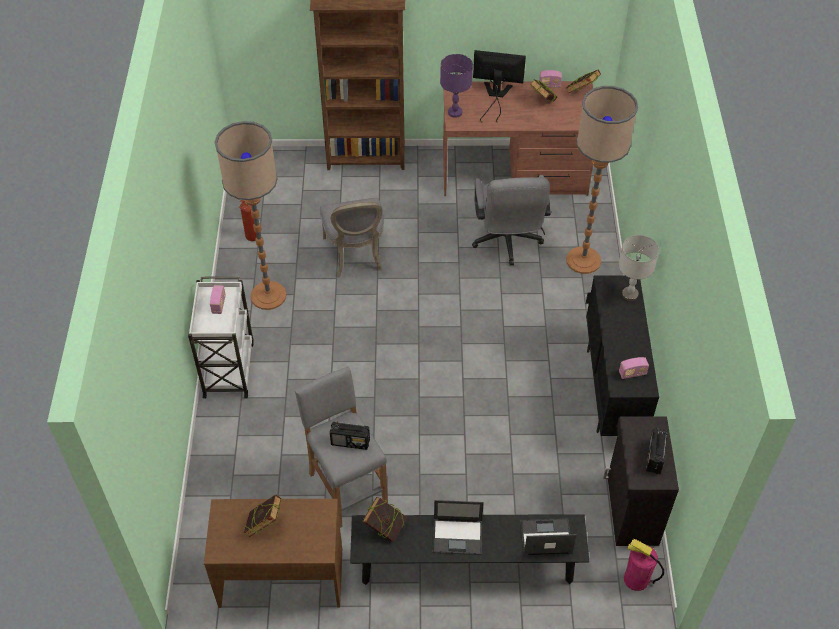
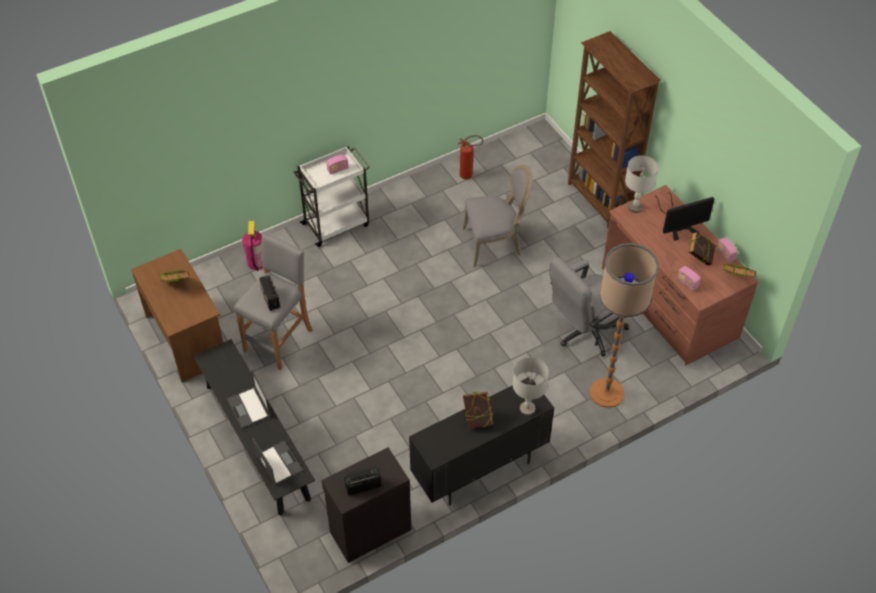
camera: 60 degrees right, 0 degrees up
(268, 295) = (417, 212): floor lamp -> none
(356, 255) = (494, 243): grey chair -> grey chair turned 150 degrees counterclockwise
(385, 528) = (231, 362): book -> book (477, 418)
(454, 112) = (635, 207): purple table lamp -> grey table lamp
(495, 96) = (678, 224): monitor -> monitor turned 90 degrees clockwise
(632, 373) = (443, 442): radio -> radio (687, 283)
(636, 579) = (307, 558): fire extinguisher -> fire extinguisher (256, 262)

